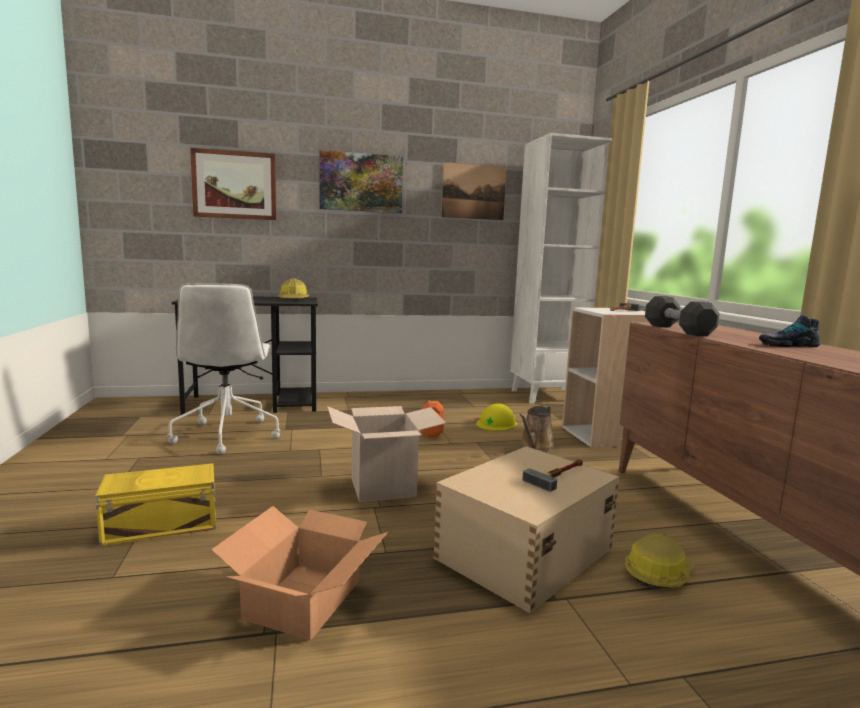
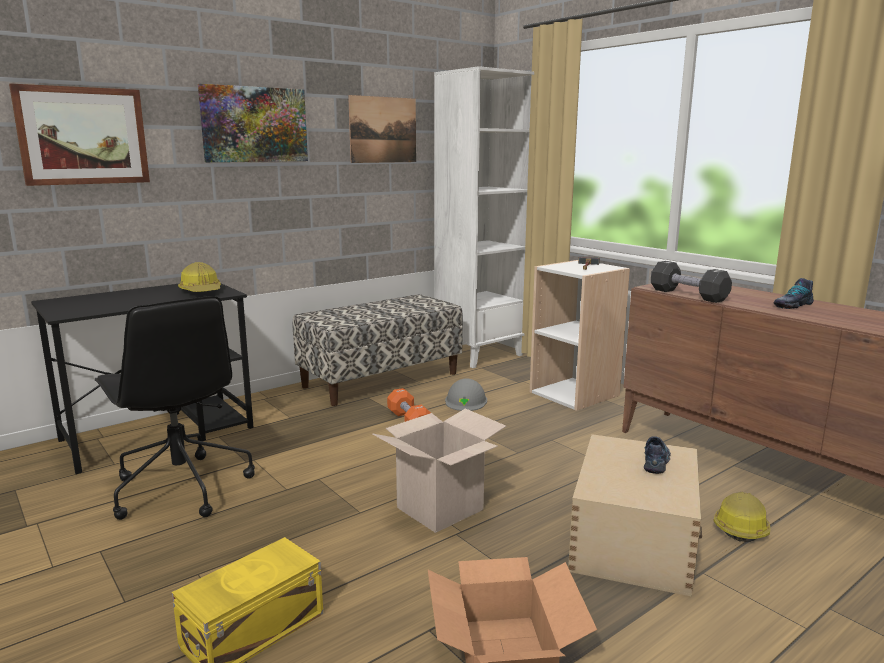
camera: 25 degrees left, 5 degrees up
(227, 434) = (179, 486): white office chair -> black office chair
(444, 399) = (381, 380): none -> bench
(496, 423) = (466, 401): yellow hard hat -> grey hard hat
(535, 446) = (528, 420): brown watering can -> none
(559, 476) = (656, 461): hammer -> shoe

